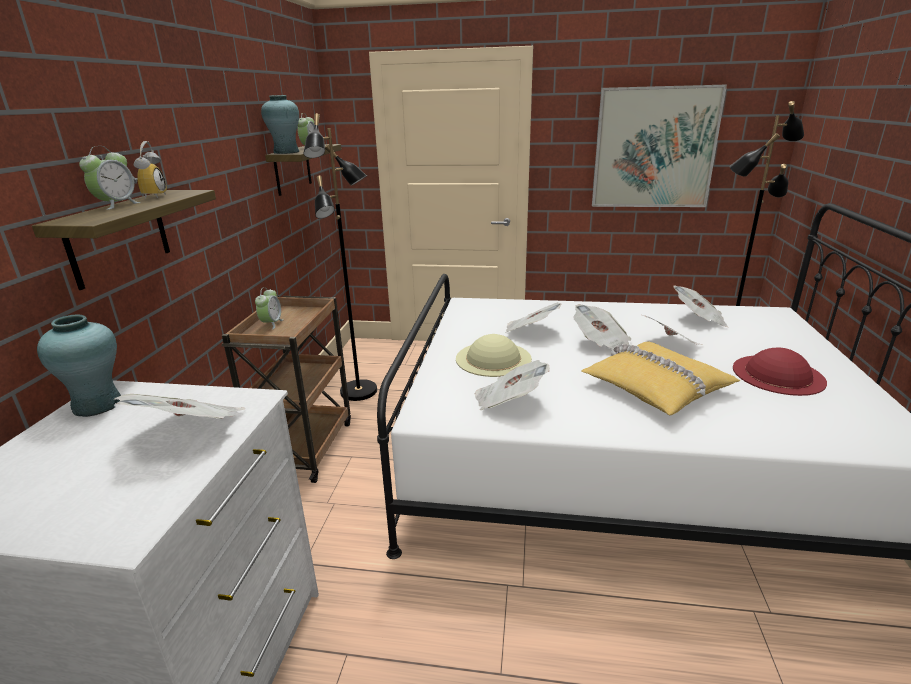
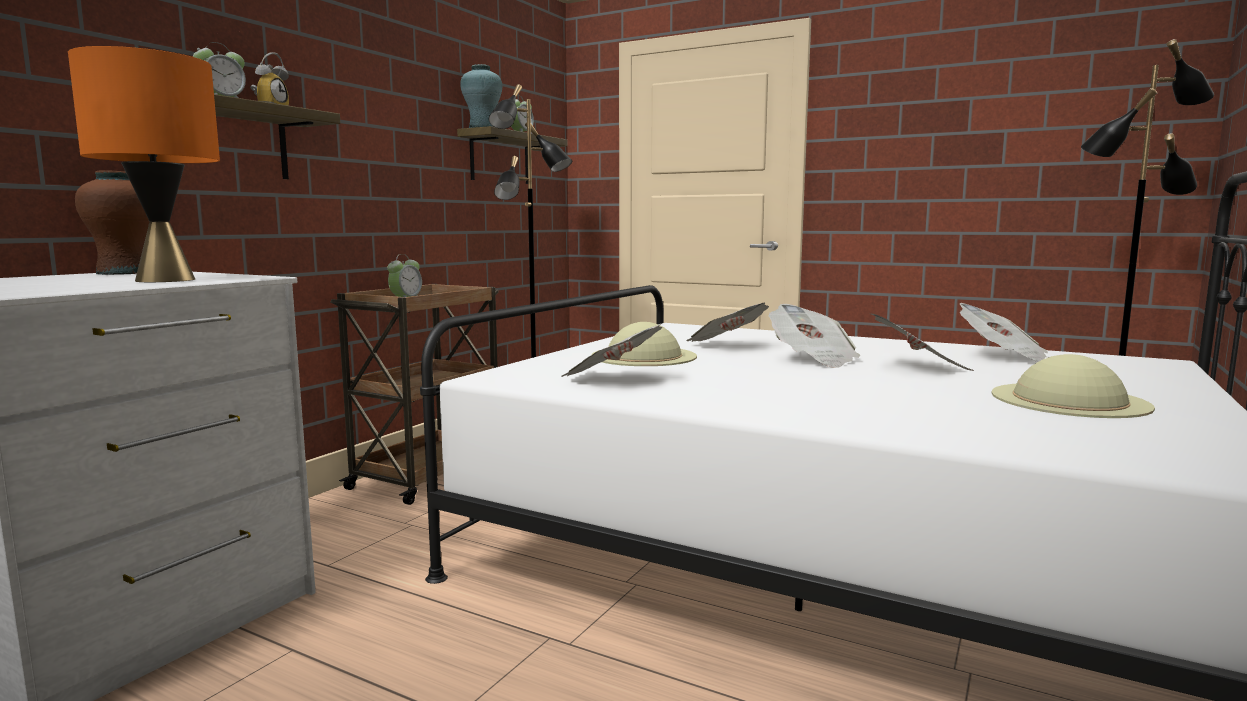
camera: 20 degrees right, 15 degrees down
(97, 404) = (124, 273): turquoise vase -> brown vase
(191, 430) = (166, 280): newspaper -> orange table lamp
(654, 148) = (983, 140): picture -> none
(655, 388) = (838, 390): yellow pillow -> none
(777, 374) = (1068, 400): red hat -> beige hat

